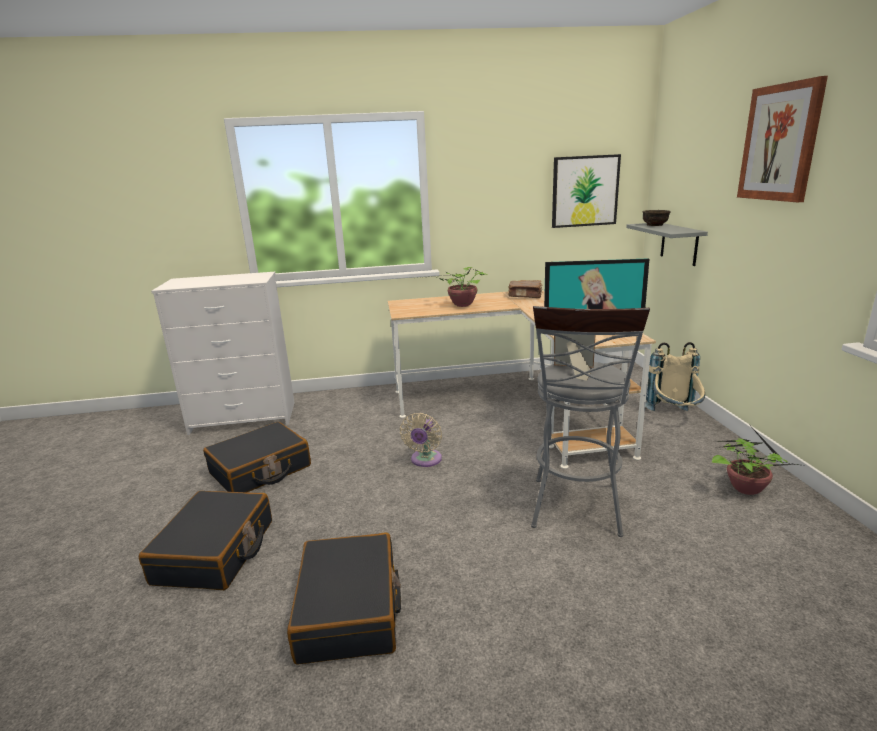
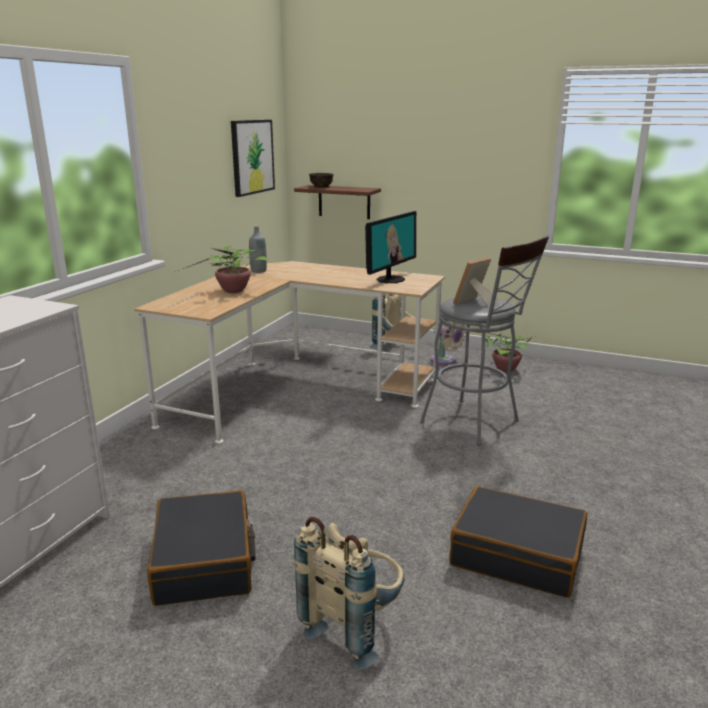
camera: 60 degrees left, 0 degrees up
(215, 552) = (355, 626): black suitcase -> beige backpack
(425, 460) = (327, 456): beige fan -> beige fan (445, 360)
(525, 295) = (258, 271): brown book -> grey bottle
(679, 243) = (344, 202): grey shelf -> brown shelf
(780, 143) = (449, 117): picture -> none

